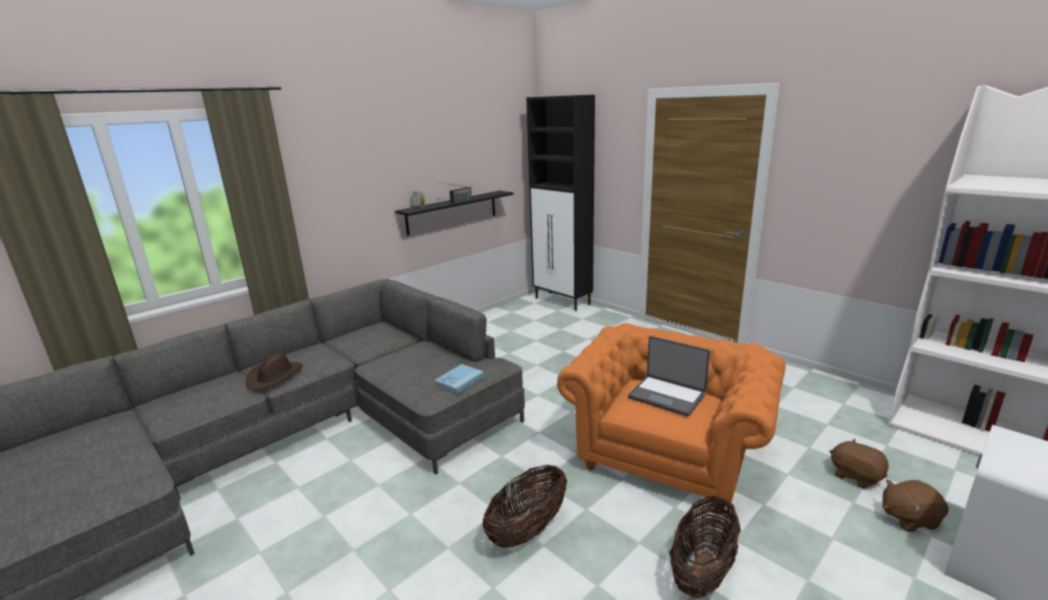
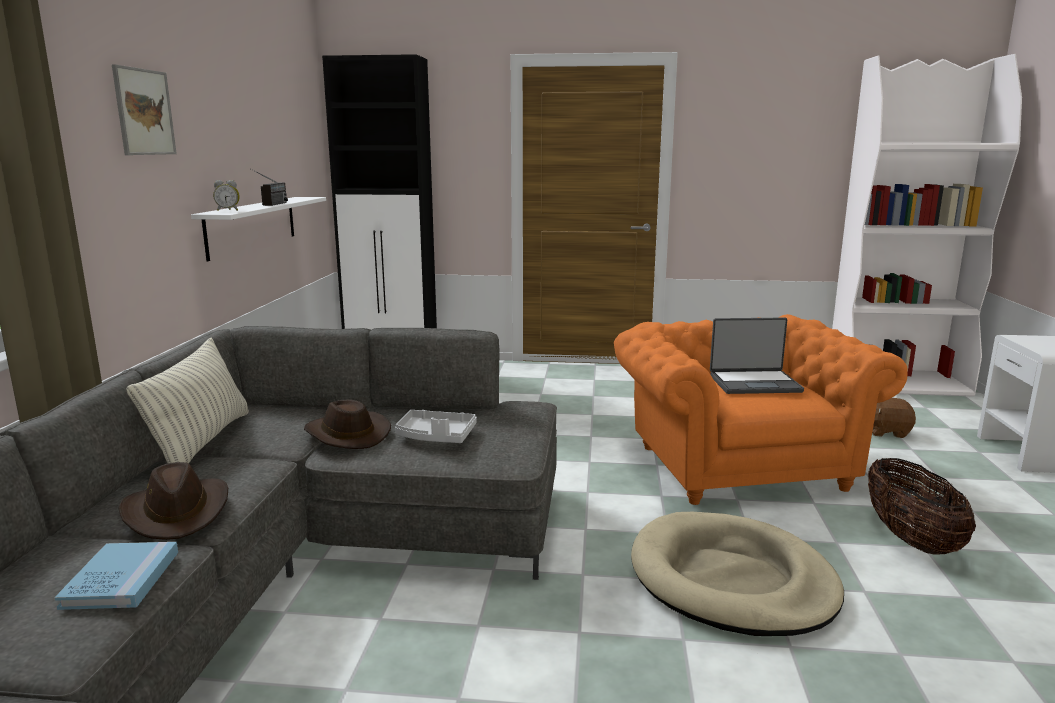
camera: 40 degrees left, 5 degrees down
(336, 341) = (202, 443): none -> pillow
(360, 159) = (144, 112): none -> picture
(388, 355) = (346, 434): none -> brown hat
(419, 371) = (436, 437): none -> grey tray
(452, 212) = (252, 225): black shelf -> white shelf
(459, 380) = (515, 430): blue book -> blue book (121, 579)
(527, 529) = (731, 580): basket -> beige dog bed
(908, 518) = (953, 446): brown plush toy -> none

